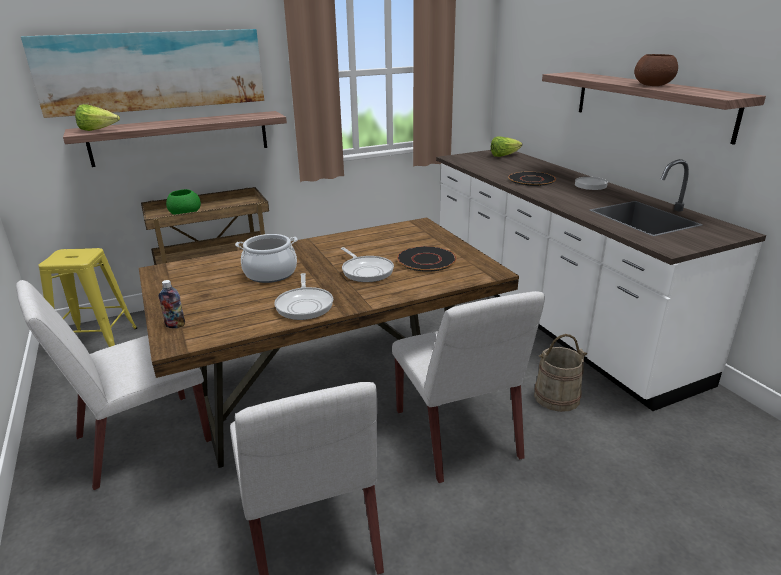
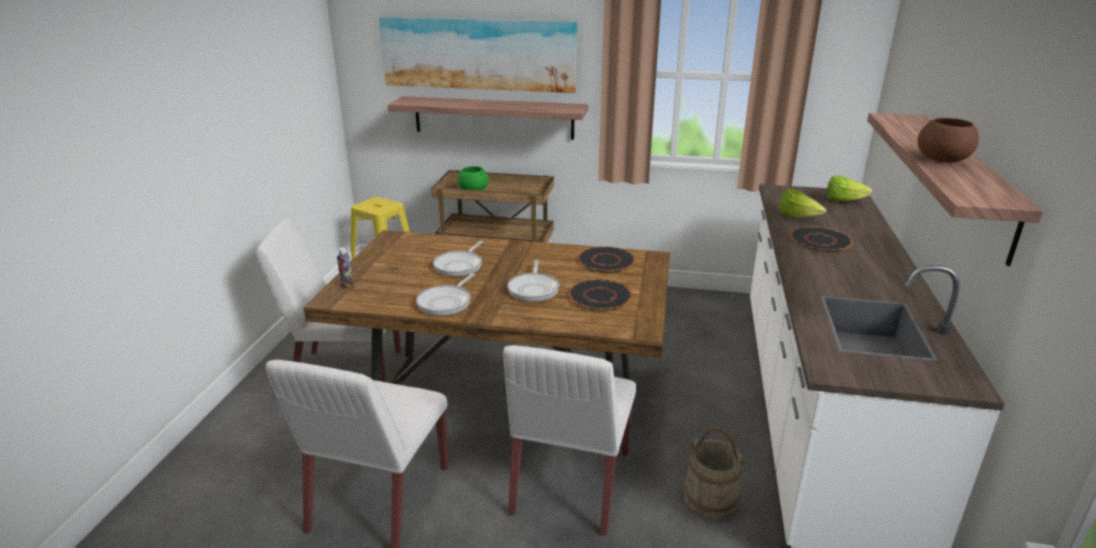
camera: 35 degrees right, 0 degrees up
(98, 130) = (418, 102): lettuce -> lettuce (797, 217)
(270, 273) = (460, 265): cooking pot -> frying pan
(390, 235) = (606, 260): none -> black plate
(590, 185) = (883, 267): white plate -> none

